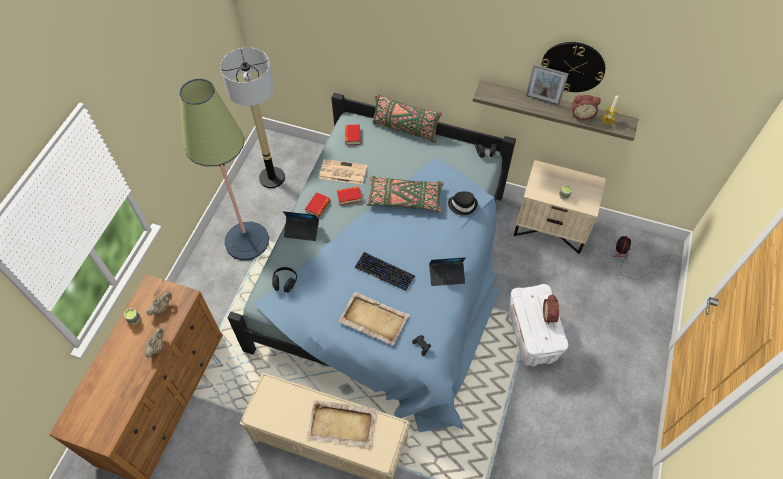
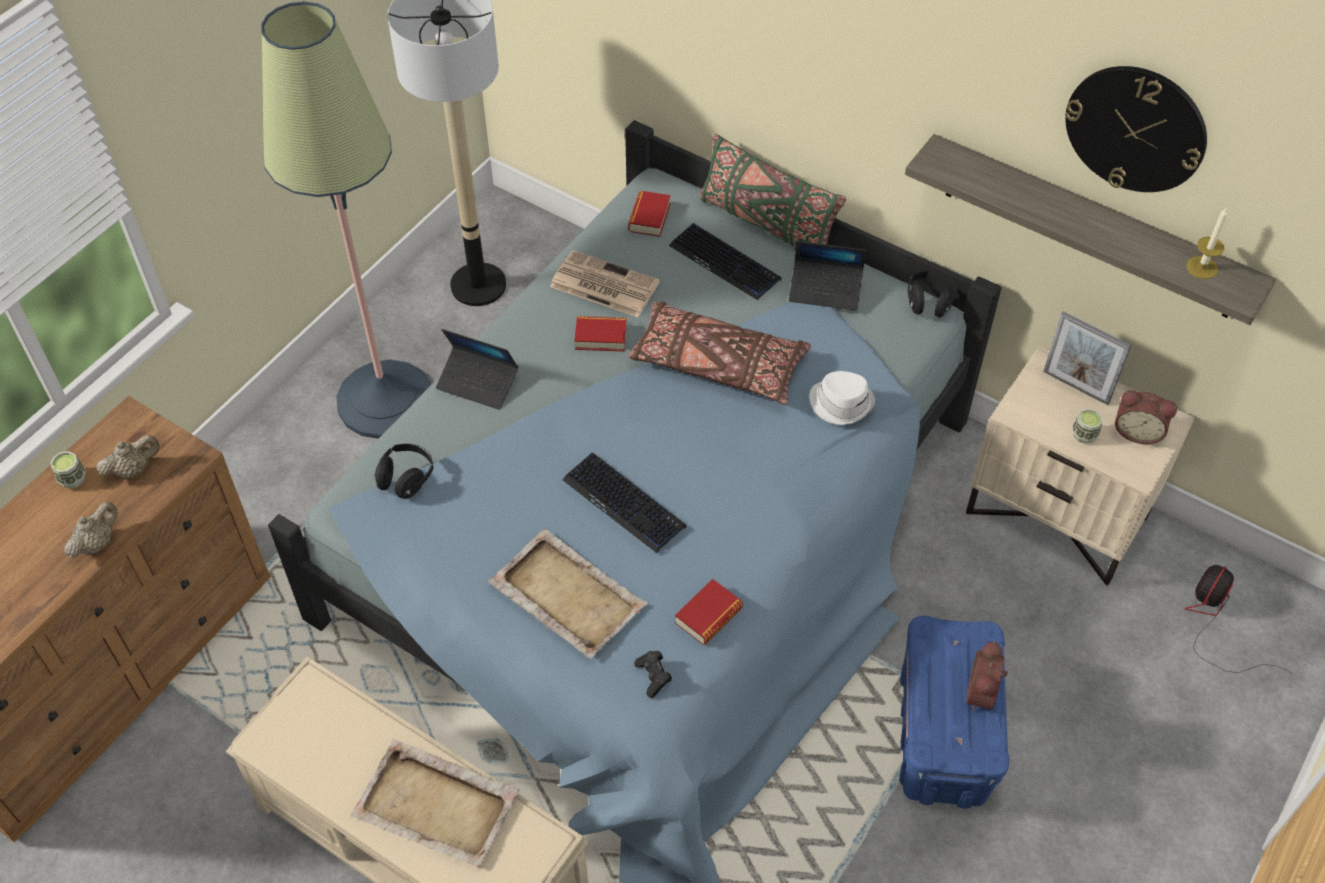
camera: 15 degrees right, 5 degrees down
(318, 206) = (528, 342): book -> book (708, 616)
(392, 151) = (725, 263): none -> keyboard
(404, 199) = (717, 364): green pillow -> brown pillow
(447, 275) = (758, 541): laptop -> laptop (825, 290)
(462, 205) = (841, 403): black hat -> white hat
(532, 335) = (943, 738): white storage box -> blue storage box
(542, 100) = (1062, 199): picture frame -> picture frame (1076, 387)
(582, 114) = (1144, 245): alarm clock -> alarm clock (1137, 431)

